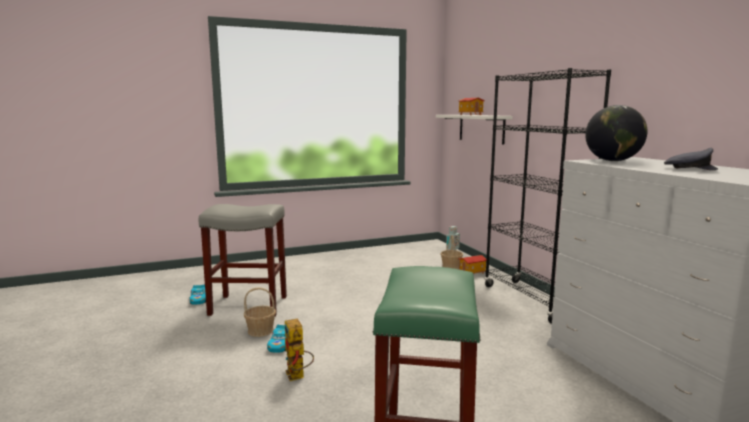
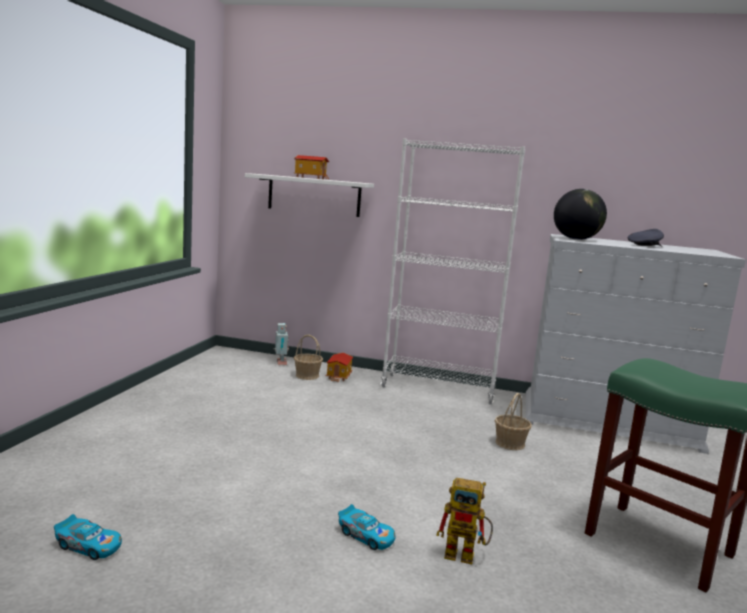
camera: 55 degrees left, 0 degrees up
(247, 306) = (199, 515): grey stool -> none
(261, 331) = (305, 535): basket -> basket (510, 443)
(532, 301) = (439, 389): black bookcase -> white bookcase

